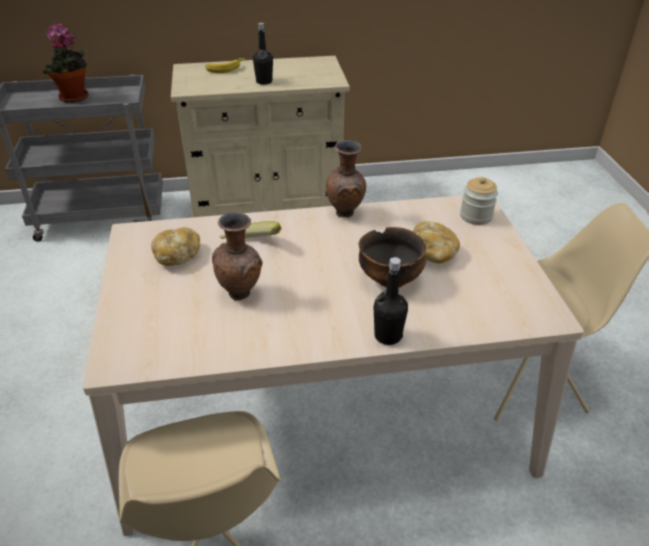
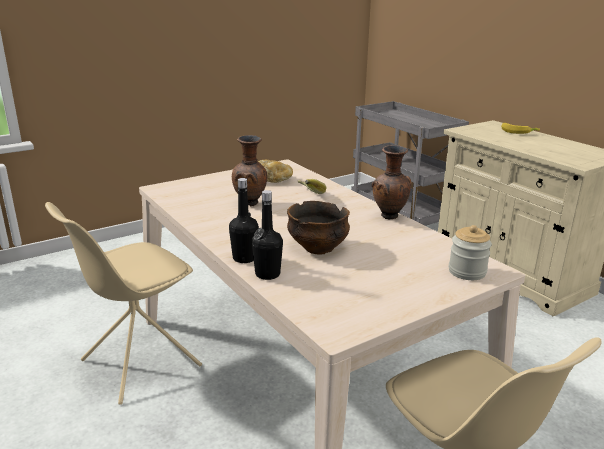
camera: 65 degrees right, 15 degrees down
(75, 98) = (414, 121): potted plant -> none
(264, 81) = (524, 145): black bottle -> black bottle (267, 274)
(433, 253) = (376, 260): bread -> none

